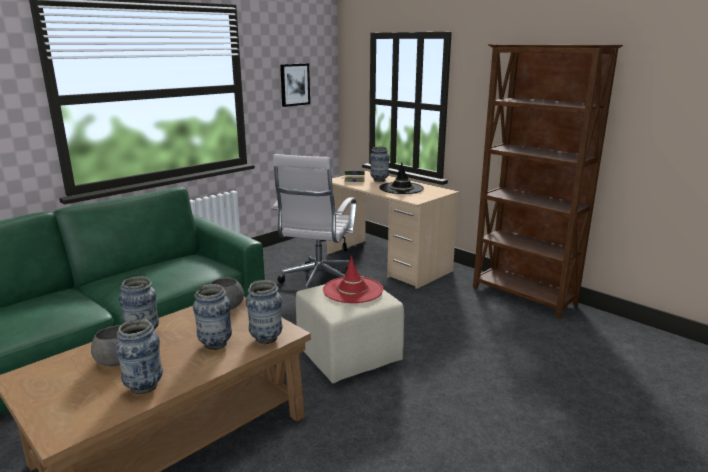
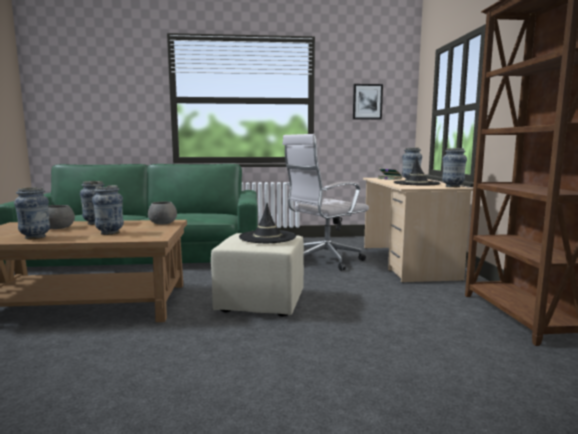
camera: 40 degrees right, 10 degrees down
(266, 339) = (138, 237): vase -> vase (452, 186)
(353, 290) = (267, 237): red hat -> black hat

